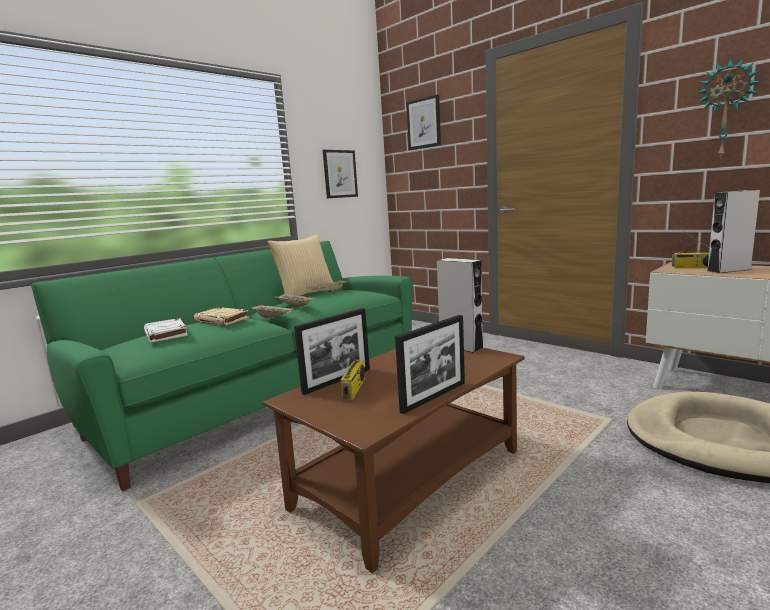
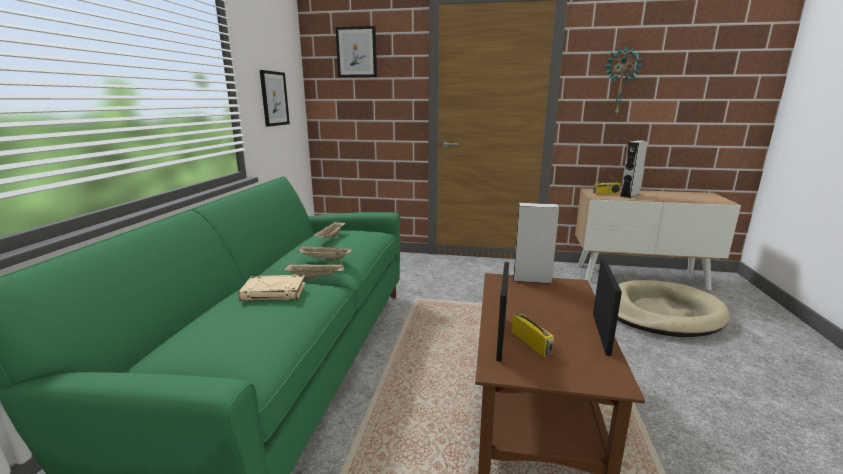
camera: 35 degrees left, 5 degrees up
(166, 334) = (236, 327): white book -> none
(305, 294) = (298, 241): pillow -> none

